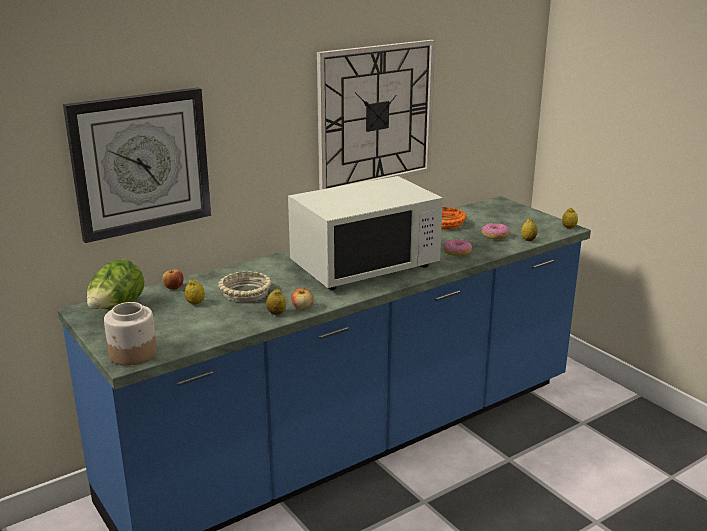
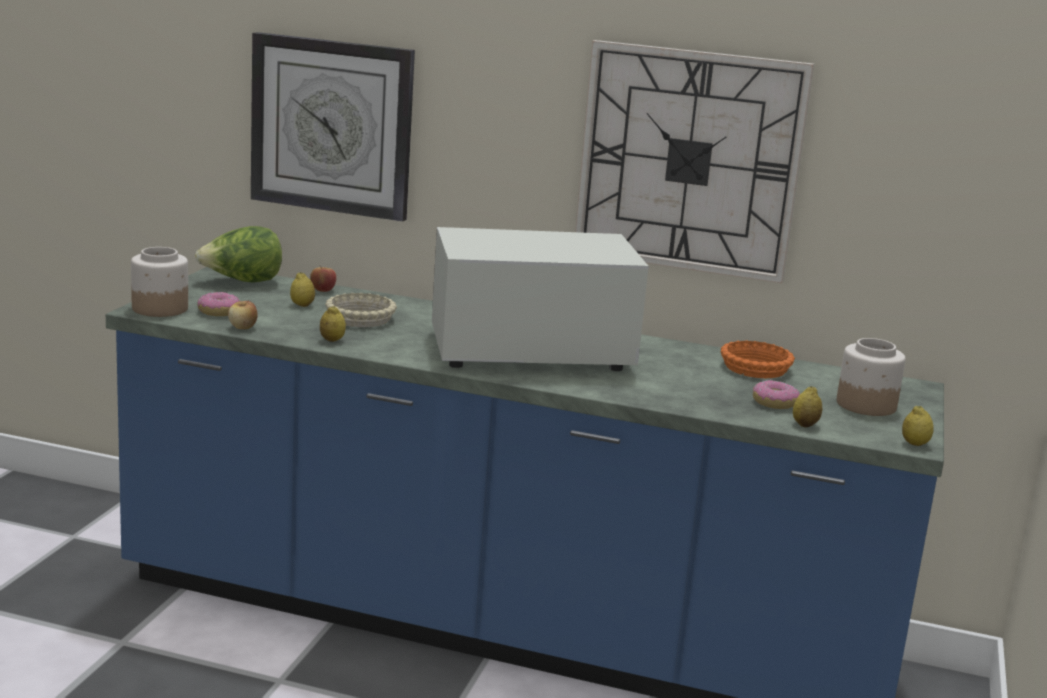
camera: 50 degrees right, 5 degrees down
(302, 308) = (364, 348): apple -> apple (243, 327)
(364, 266) = (530, 353): white microwave -> white microwave turned 150 degrees clockwise
(457, 252) = (668, 391): donut -> donut (219, 312)
(514, 219) = (865, 405): none -> jar

